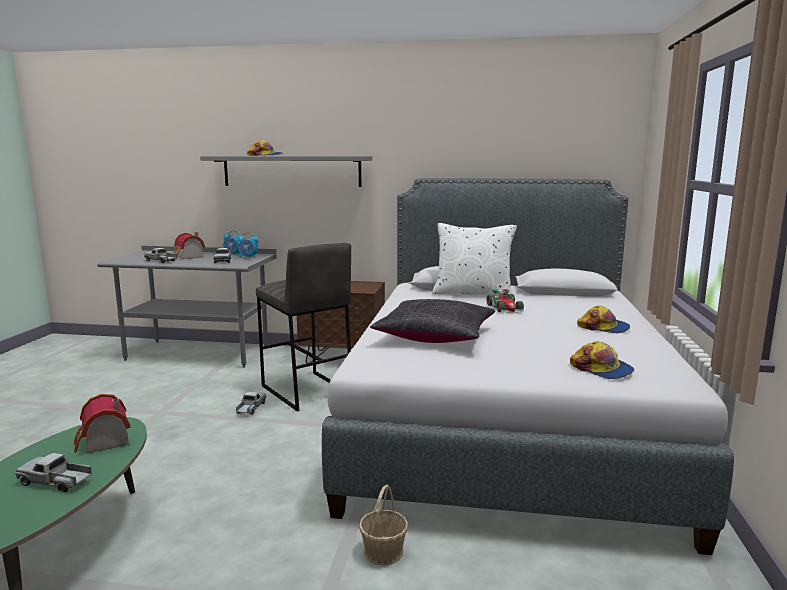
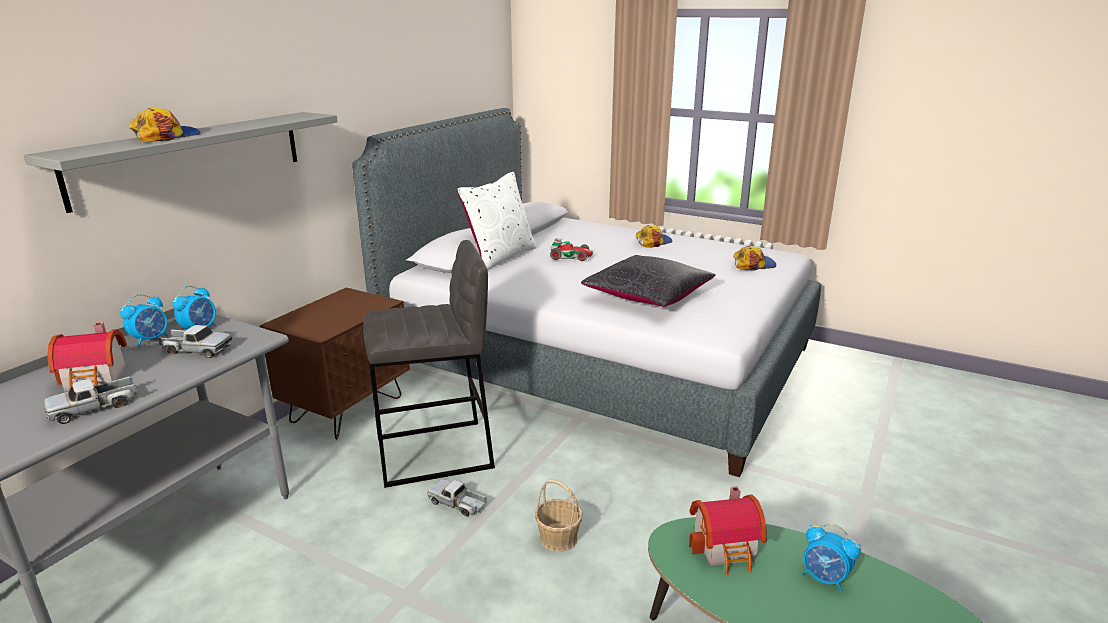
camera: 70 degrees left, 10 degrees up
(56, 481) = (824, 578): toy truck -> alarm clock
(384, 552) = (792, 459): basket -> basket (558, 538)

